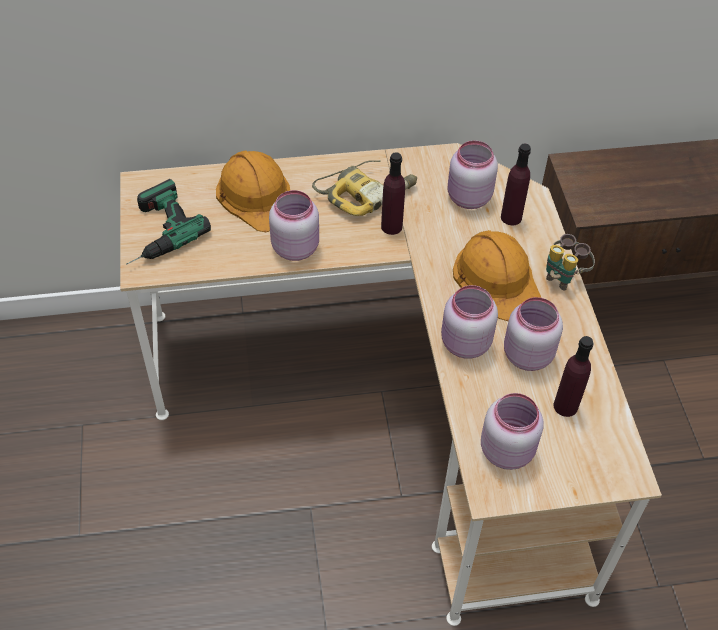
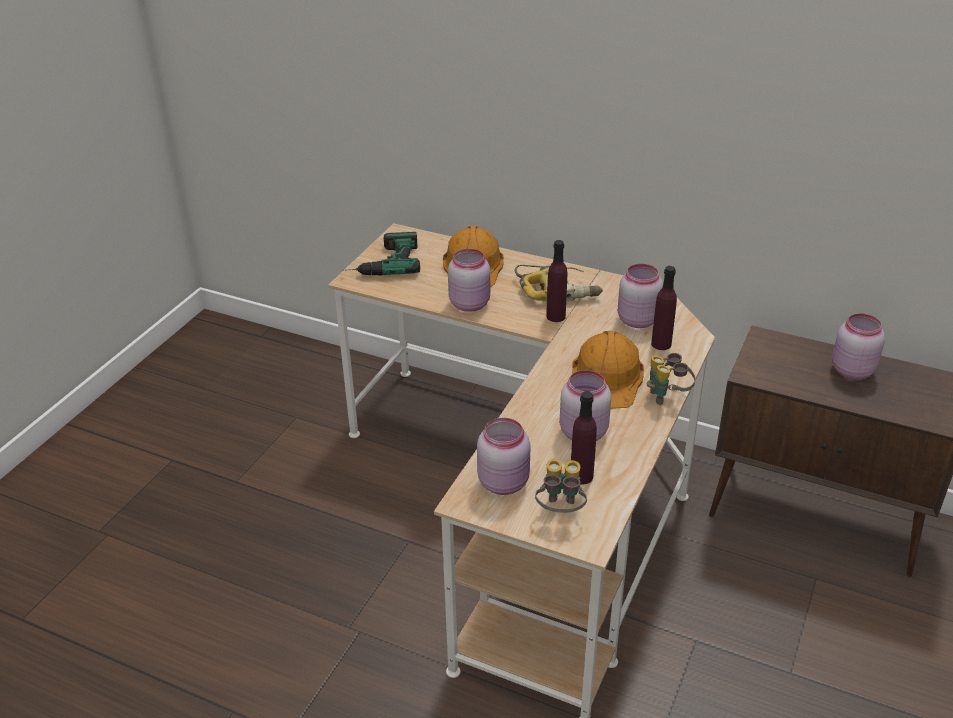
camera: 35 degrees right, 15 degrees down
(464, 344) = (538, 405): pink jar -> pink jar (850, 370)
(579, 455) = (560, 511): none -> binoculars

